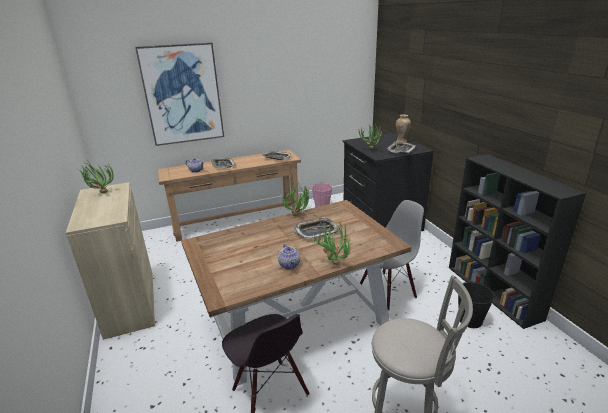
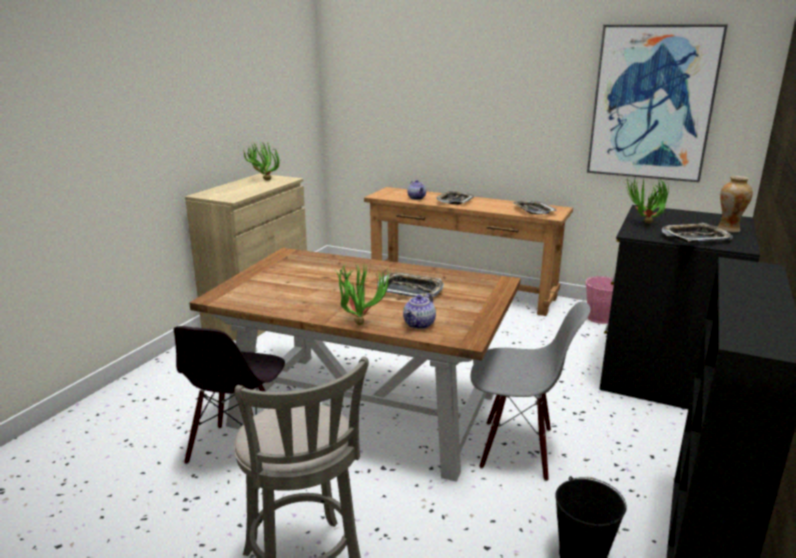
camera: 45 degrees right, 5 degrees down
(182, 94) = (434, 94): picture -> picture (652, 103)
(290, 265) = (317, 304): teapot -> teapot (419, 325)
(299, 215) = (427, 271): potted plant -> none

